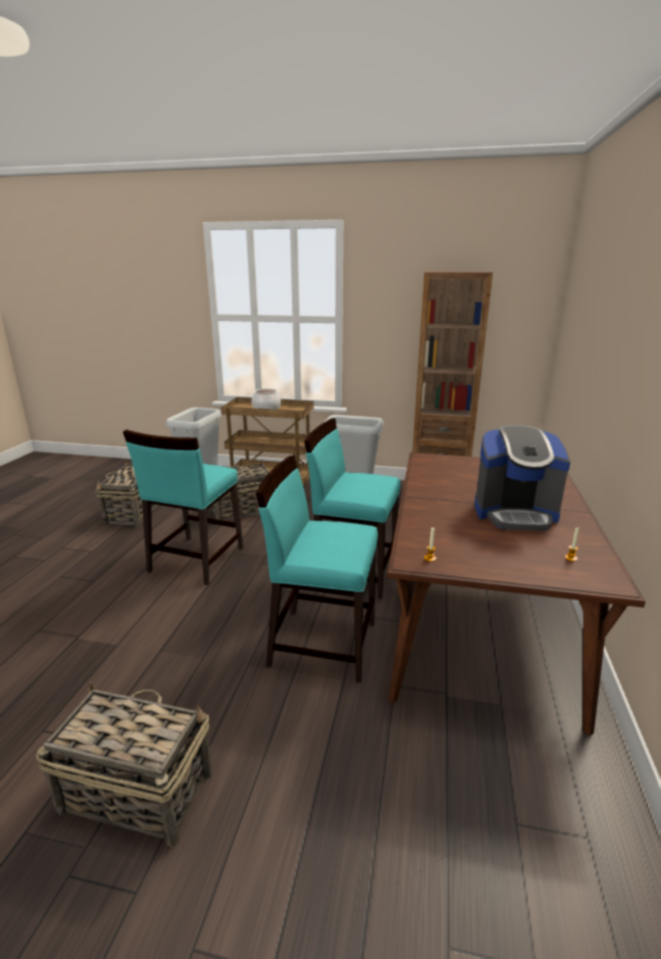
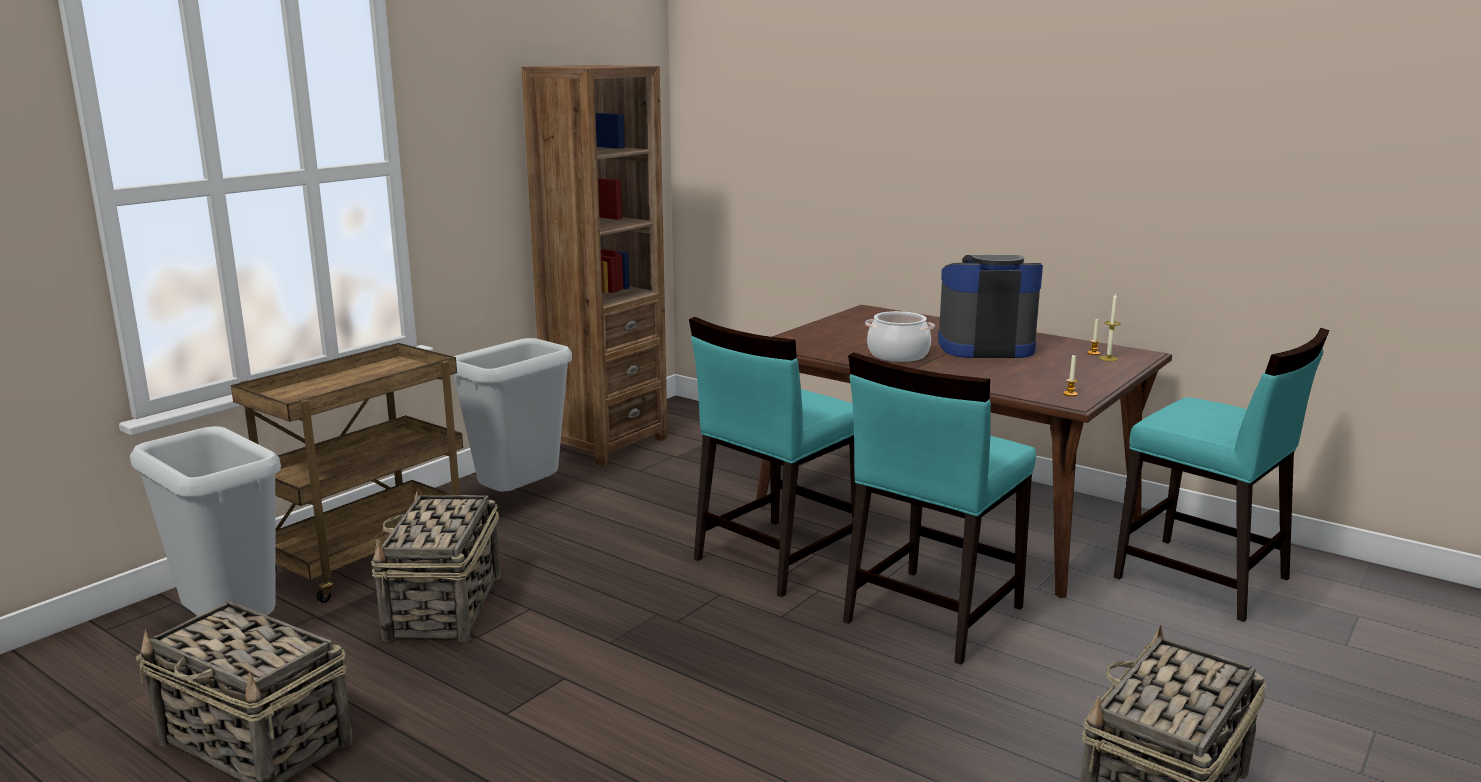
camera: 65 degrees left, 5 degrees down
(195, 560) = (598, 685): turquoise chair -> turquoise chair (1202, 579)
(266, 408) = (338, 384): cooking pot -> cooking pot (898, 355)
(514, 513) = (985, 347): coffee machine -> coffee machine turned 120 degrees counterclockwise
(564, 566) = (1108, 358): none -> candle

